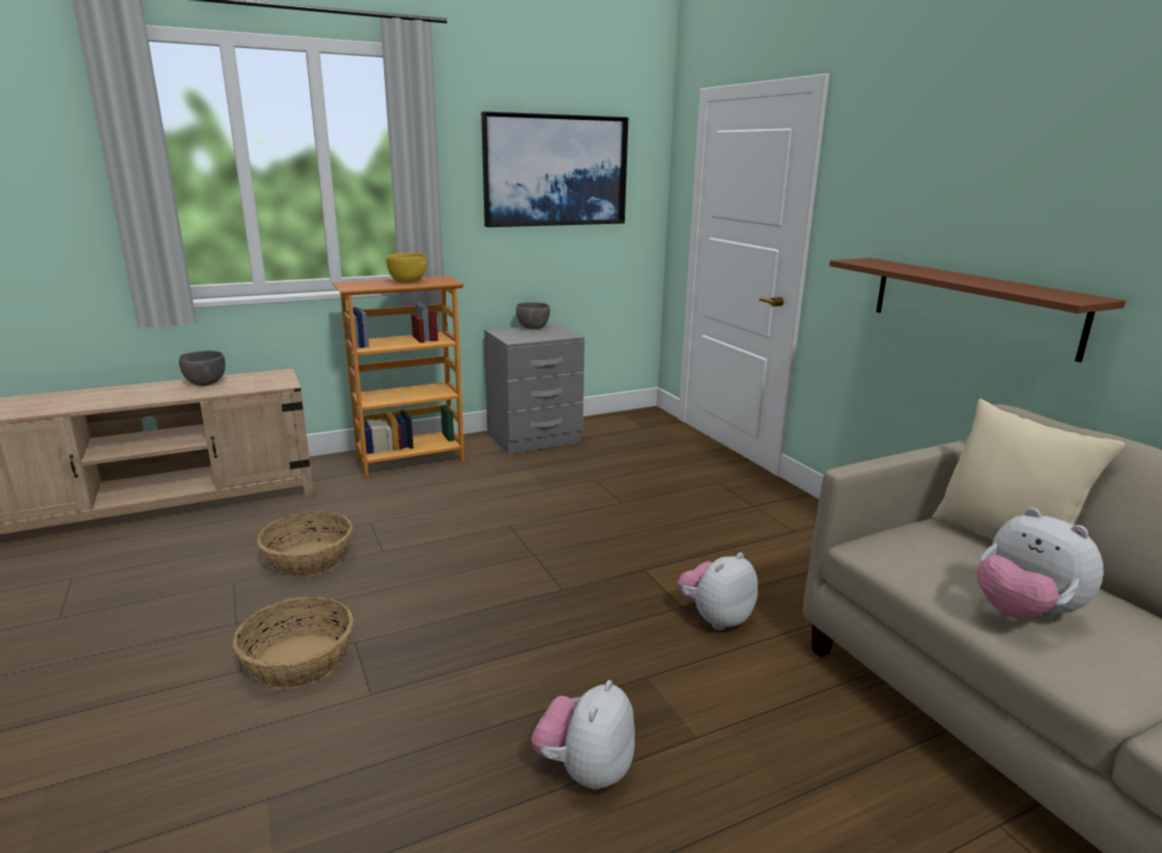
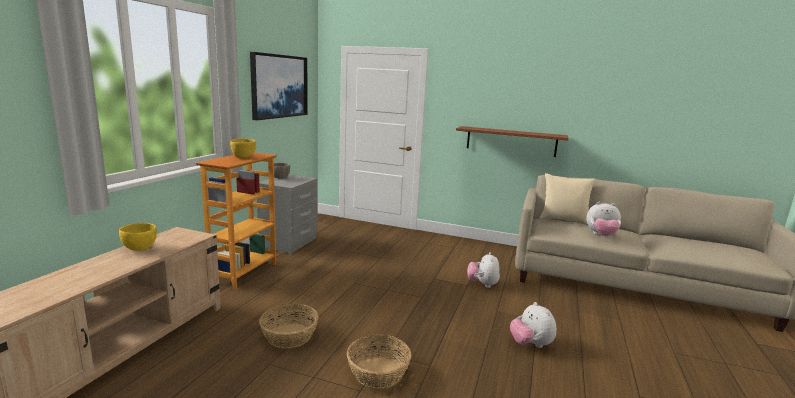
camera: 45 degrees left, 5 degrees down
(205, 383) = (139, 248): grey bowl -> yellow bowl

